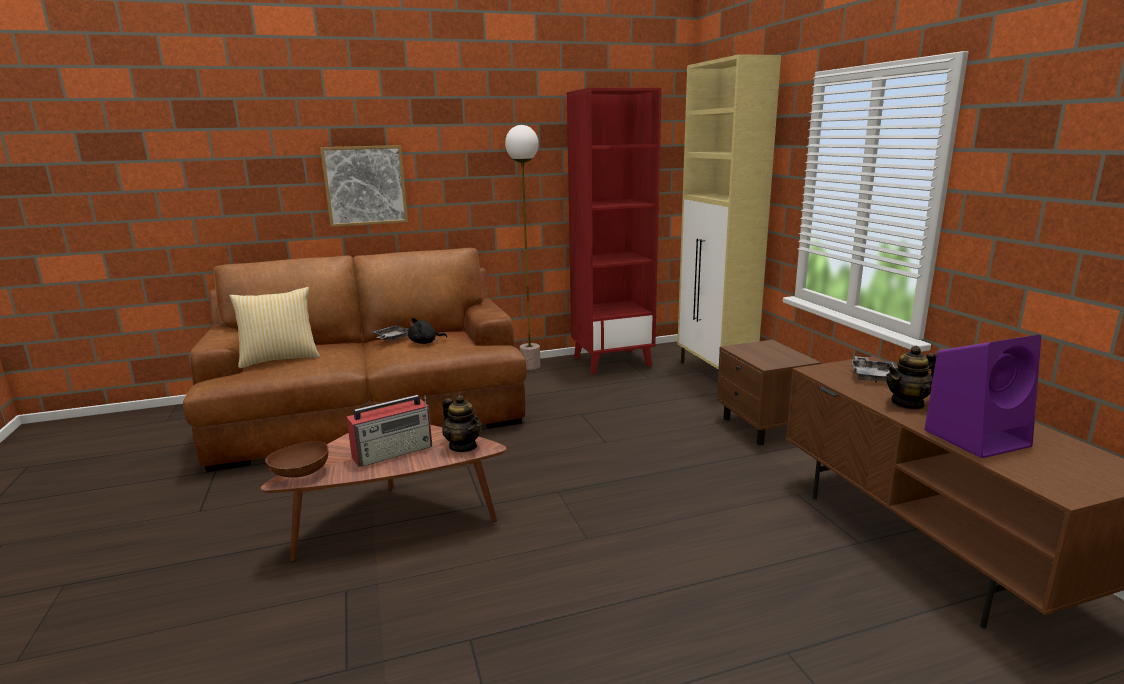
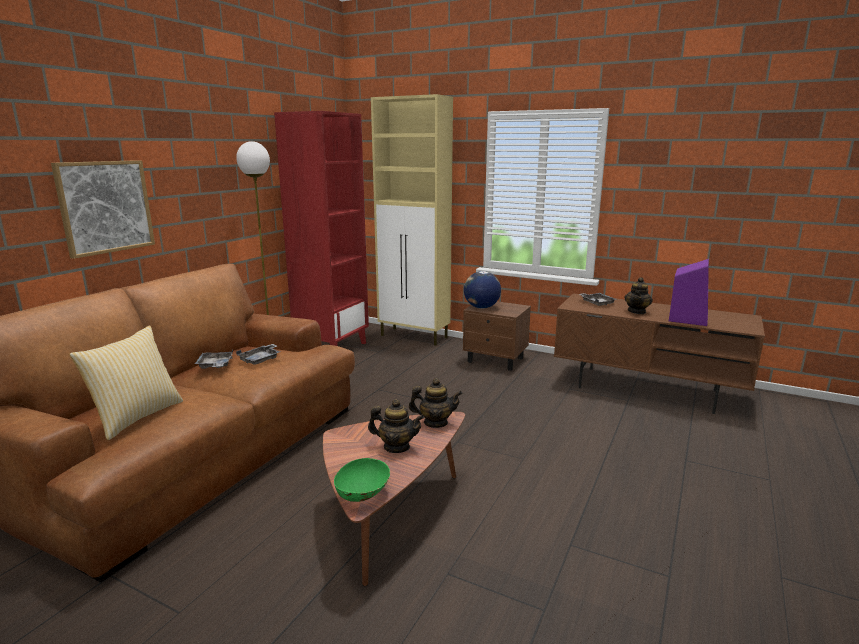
camera: 45 degrees left, 0 degrees up
(300, 474) = (363, 495): brown bowl -> green bowl
(394, 452) = (396, 447): radio -> teapot
(425, 342) = (261, 360): black plush toy -> grey tray
(747, 349) = (481, 307): none -> globe

